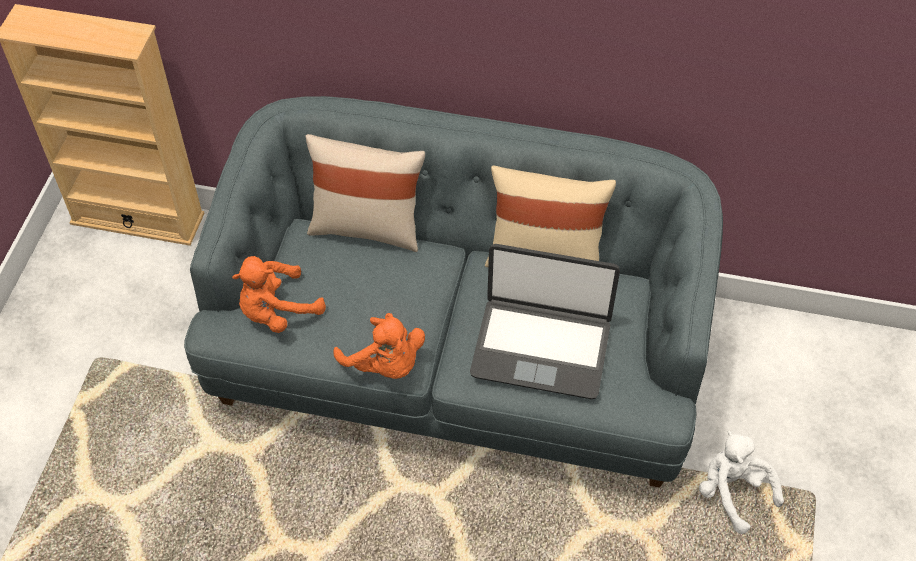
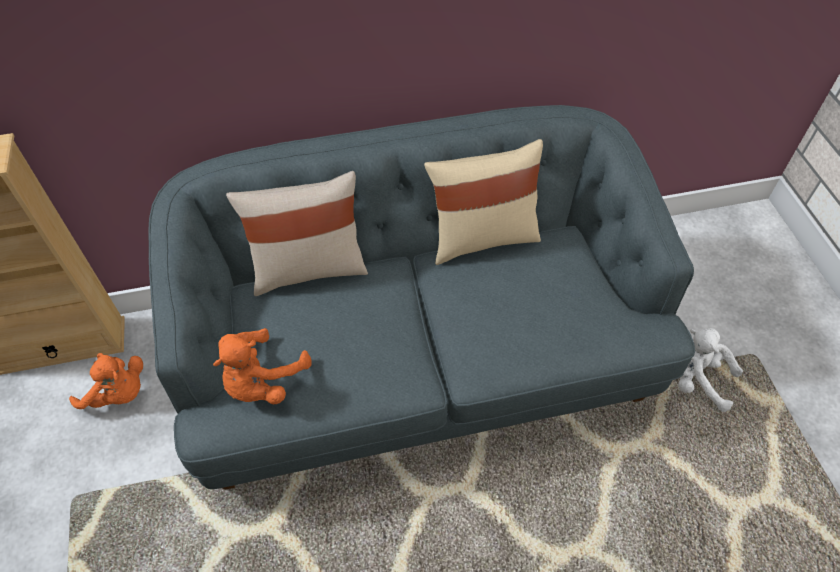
camera: 25 degrees left, 0 degrees up
(385, 364) = (397, 391): orange plush toy -> orange plush toy (119, 394)
(541, 347) = (530, 317): laptop -> none

